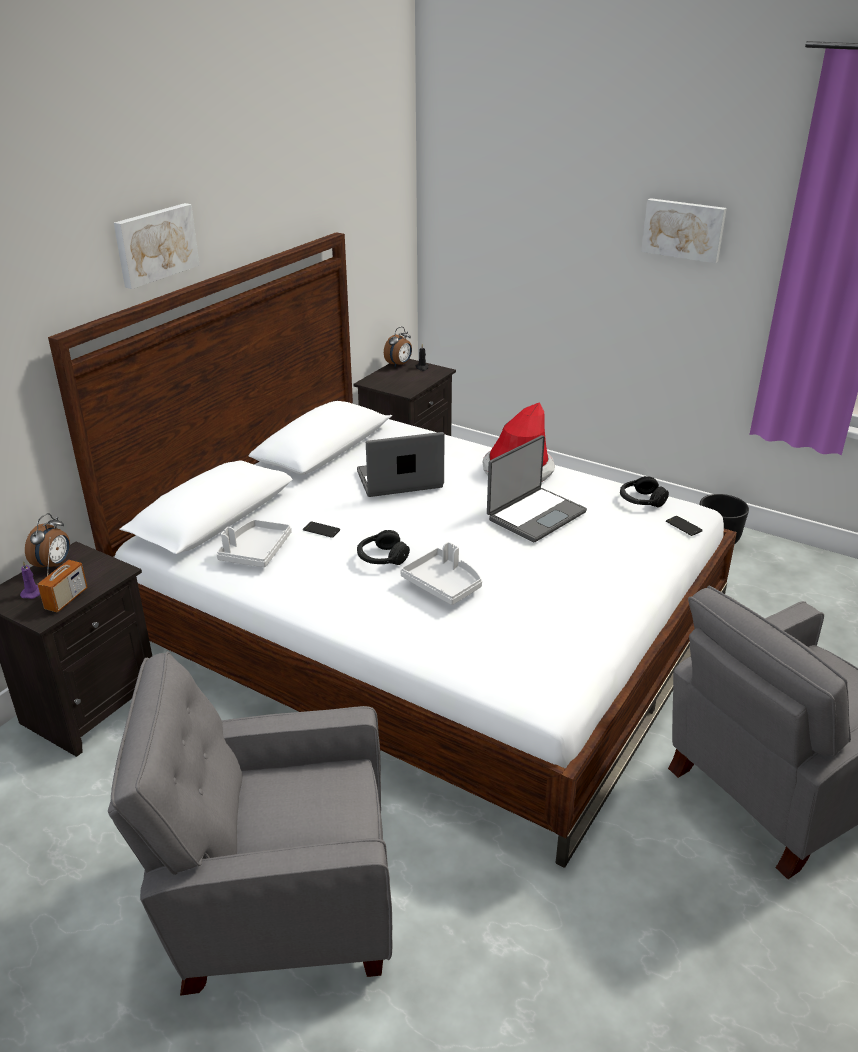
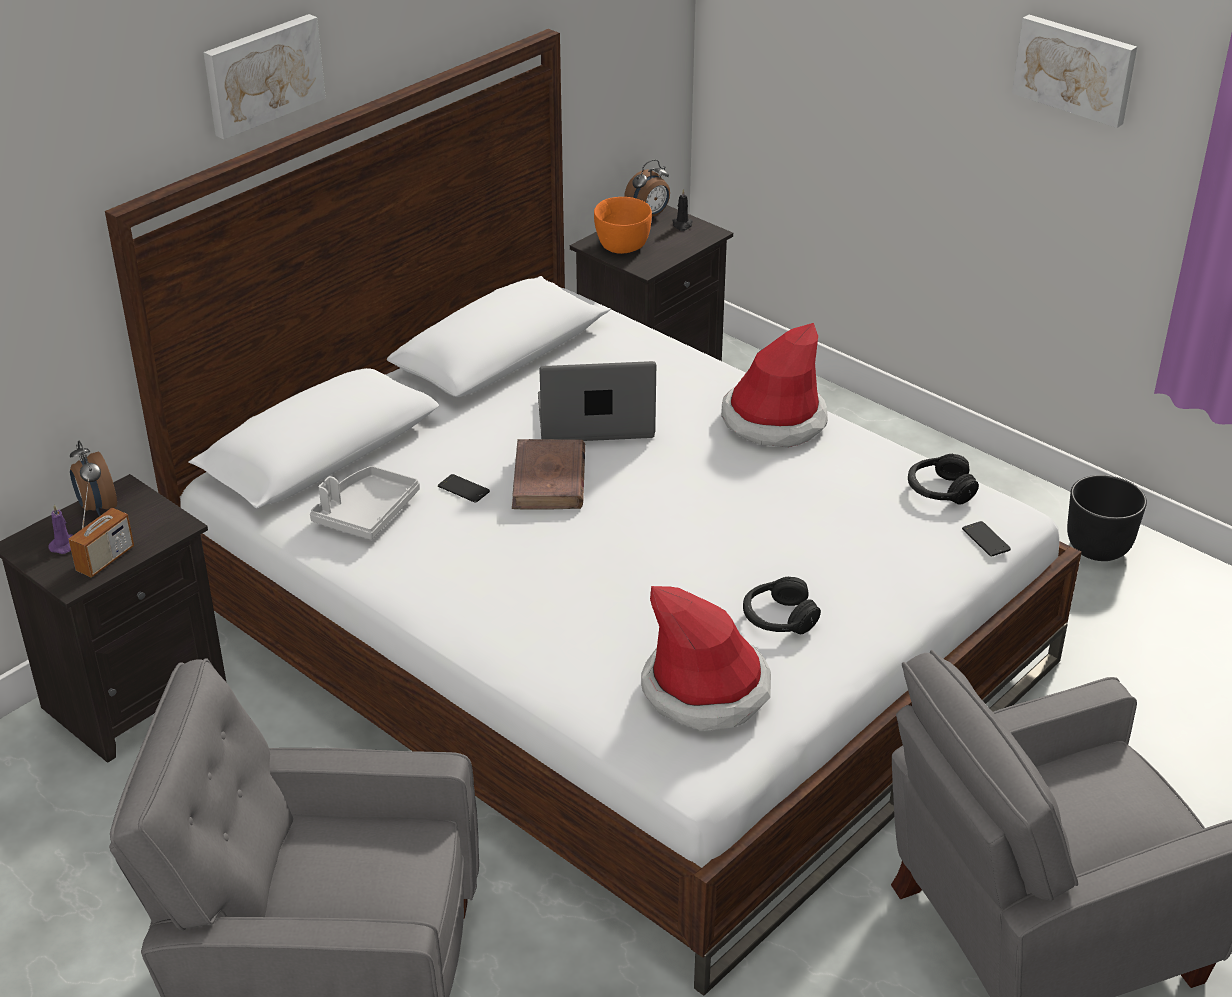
camera: 10 degrees right, 5 degrees up
(54, 565) = (97, 507): alarm clock -> alarm clock turned 120 degrees clockwise
(380, 519) = (549, 480): none -> brown book
(381, 558) = (534, 542): black headphones -> black headphones (778, 618)
(388, 382) = (622, 247): none -> orange bowl
(443, 584) = (607, 593): grey tray -> none
(535, 515) = (773, 498): laptop -> none
(536, 639) = (706, 689): none -> hat

